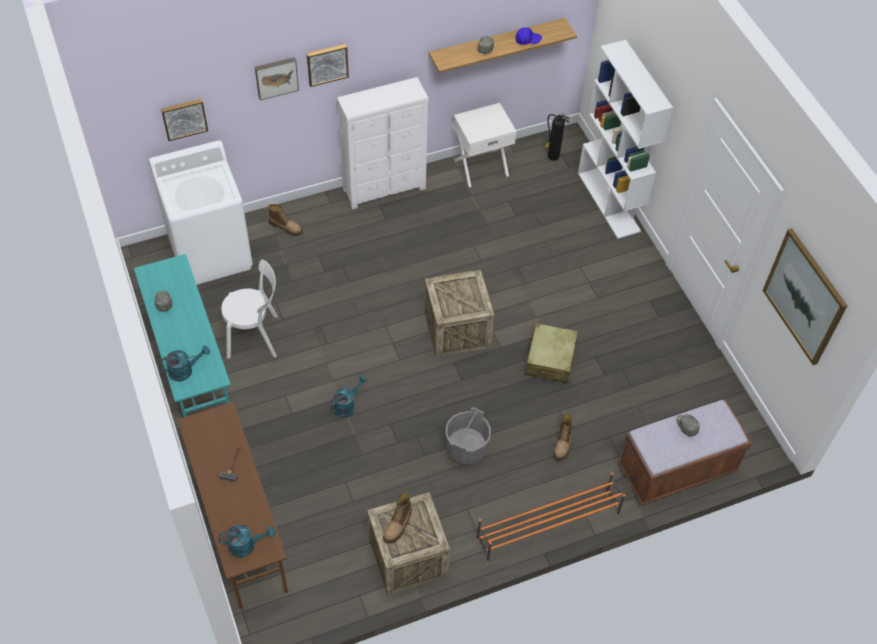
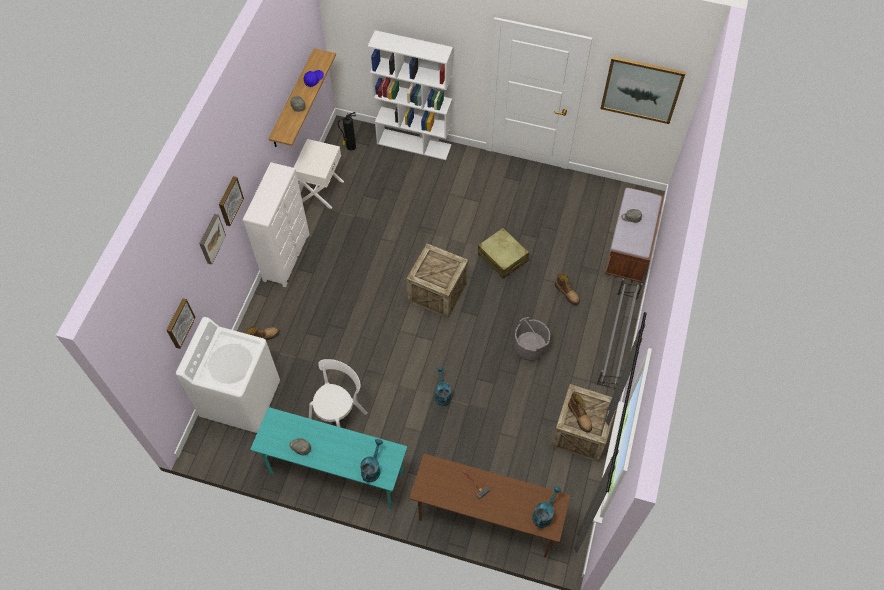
camera: 50 degrees left, 5 degrees up
(547, 526) = (616, 341): orange shoe rack -> grey shoe rack

